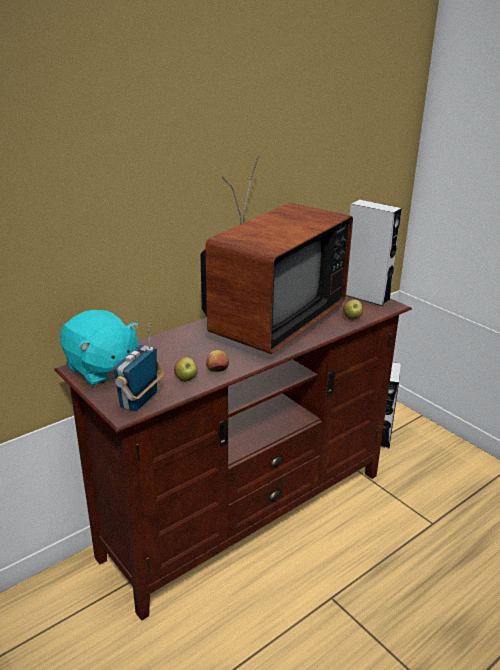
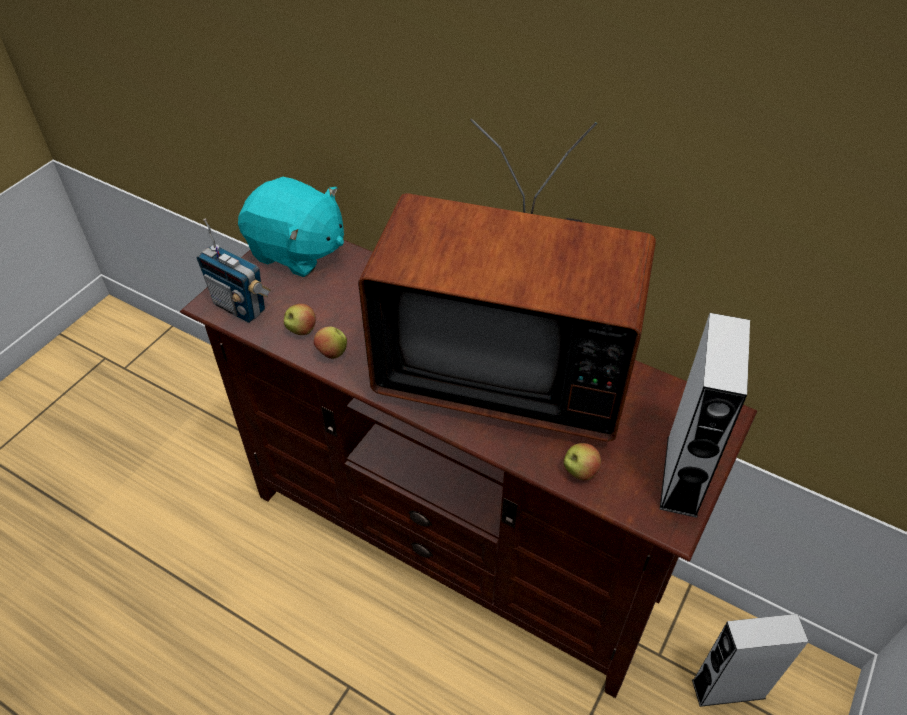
camera: 70 degrees right, 20 degrees up
(101, 369) = (297, 251): turquoise plush toy -> turquoise plush toy turned 90 degrees counterclockwise
(139, 400) = (240, 307): radio -> radio turned 150 degrees counterclockwise

